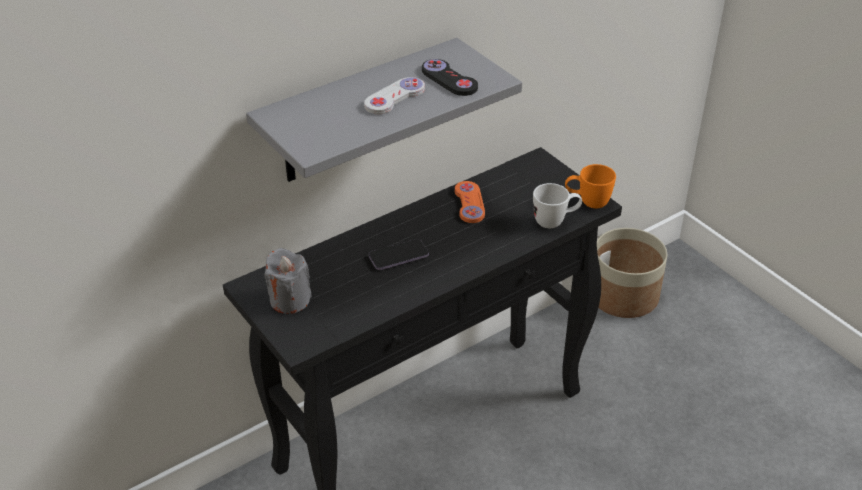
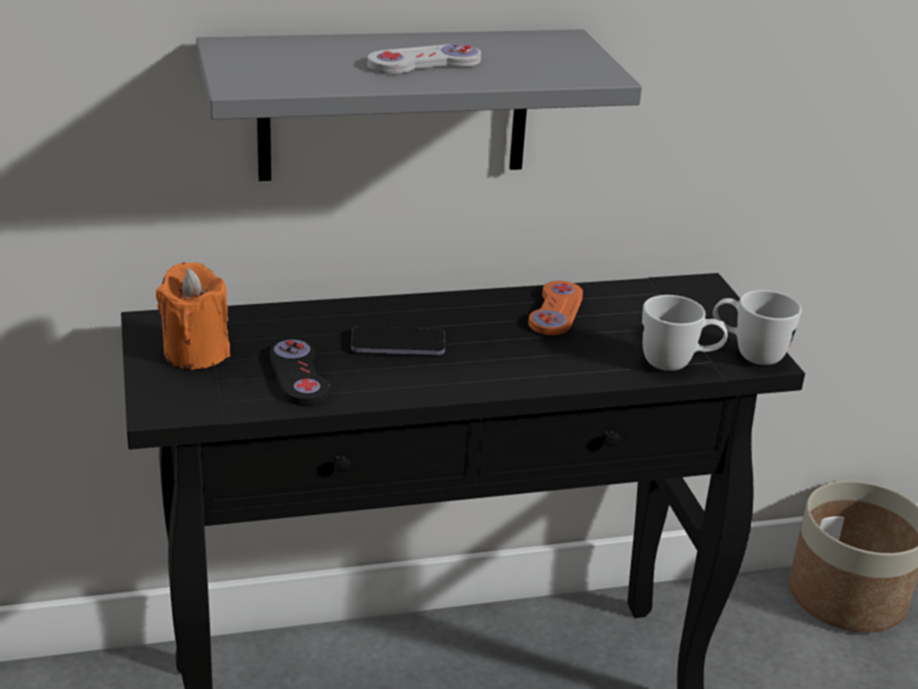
camera: 20 degrees right, 10 degrees down
(289, 300) = (196, 353): grey candle -> orange candle
(449, 79) = (527, 62): black game controller -> black game controller (299, 375)
(587, 202) = (748, 354): orange mug -> white mug

